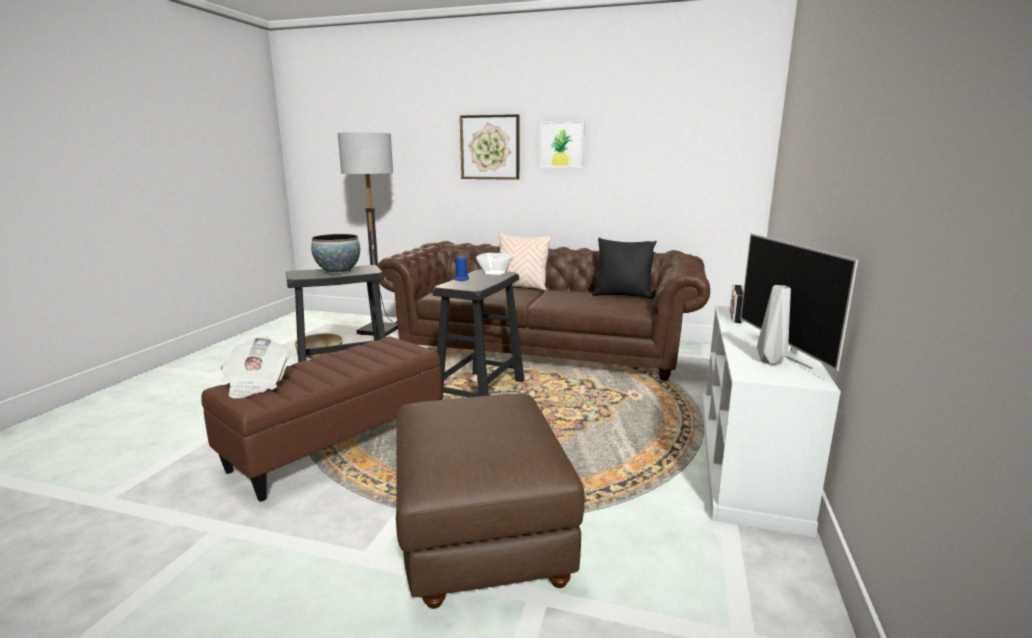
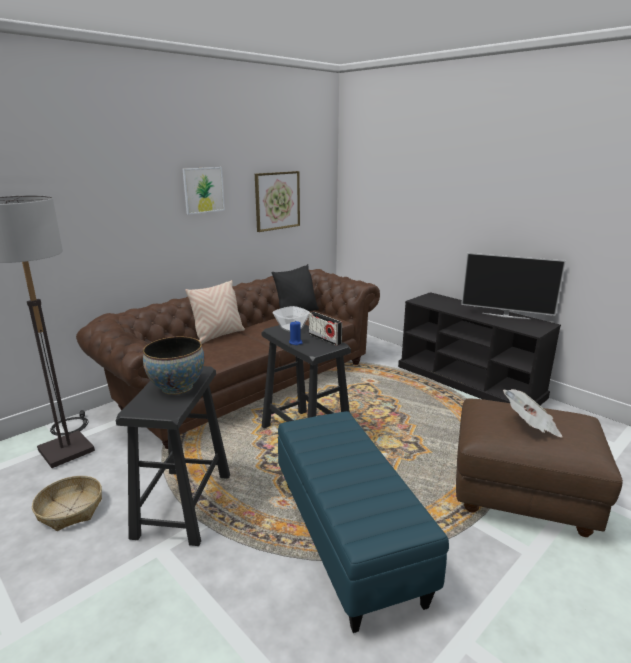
camera: 60 degrees left, 5 degrees up
(256, 384) = (368, 518): newspaper -> newspaper (530, 426)
(338, 446) = (349, 538): brown ottoman -> blue ottoman
(490, 147) = (132, 199): picture -> picture (277, 200)
(736, 316) = (432, 304): radio -> radio (325, 339)
(746, 456) = (469, 382): white tv stand -> black tv stand
(772, 362) = (516, 322): grey vase -> none

